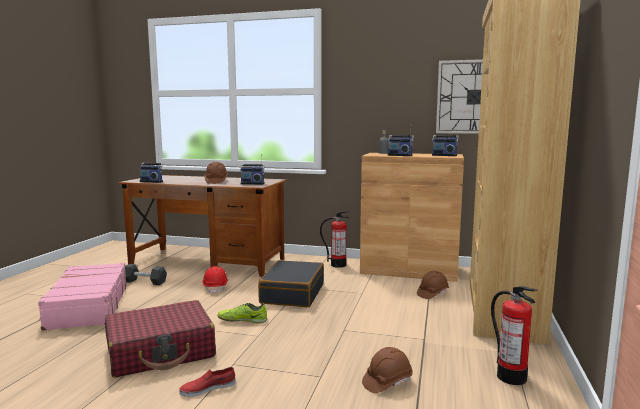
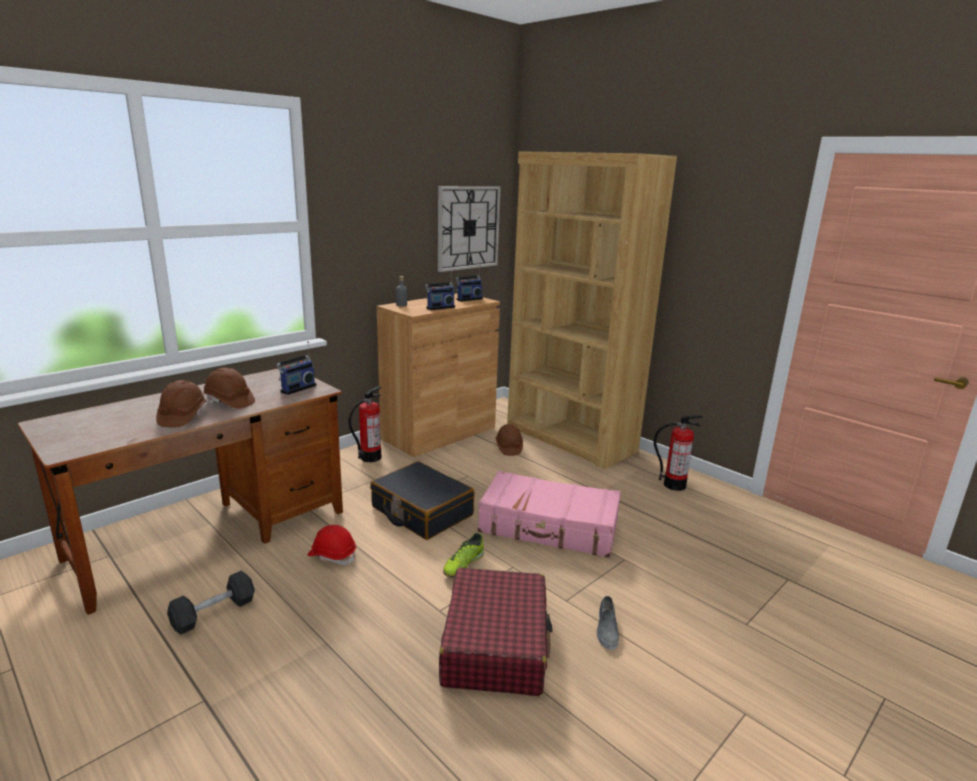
camera: 60 degrees left, 10 degrees up
(87, 306) = (252, 694): pink suitcase -> pink suitcase (549, 527)
(152, 181) = (119, 439): radio -> none
(208, 388) = (606, 629): red shoe -> grey shoe
(387, 382) = (652, 533): brown hard hat -> brown hard hat (182, 417)

